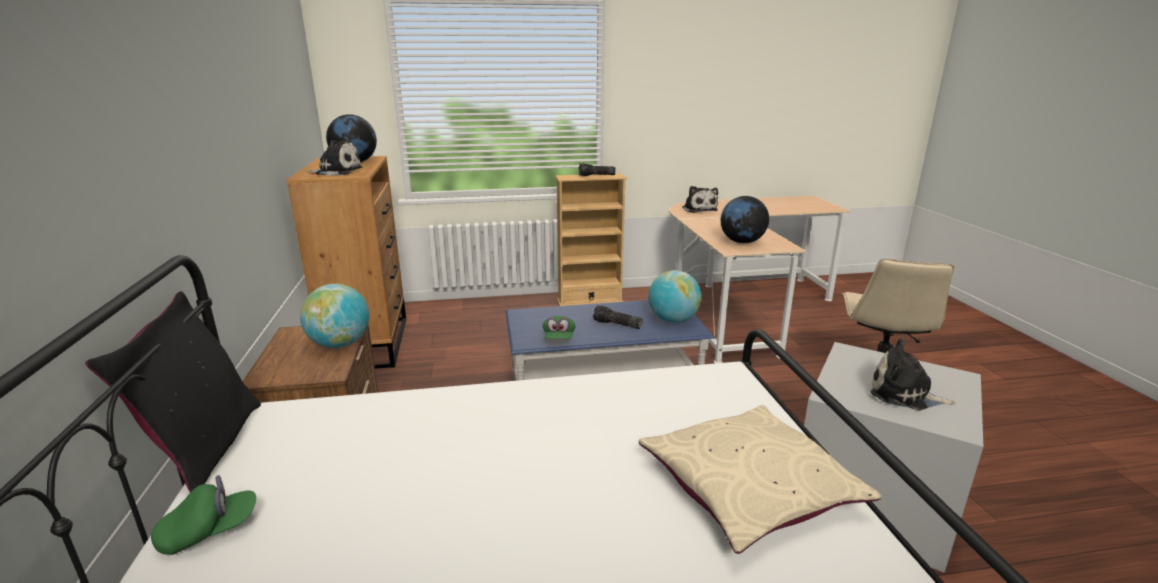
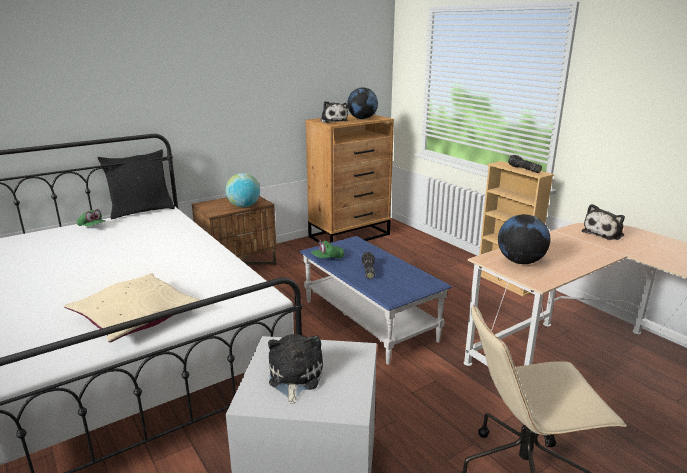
camera: 65 degrees right, 0 degrees up
(673, 320) = (398, 288): globe -> none

